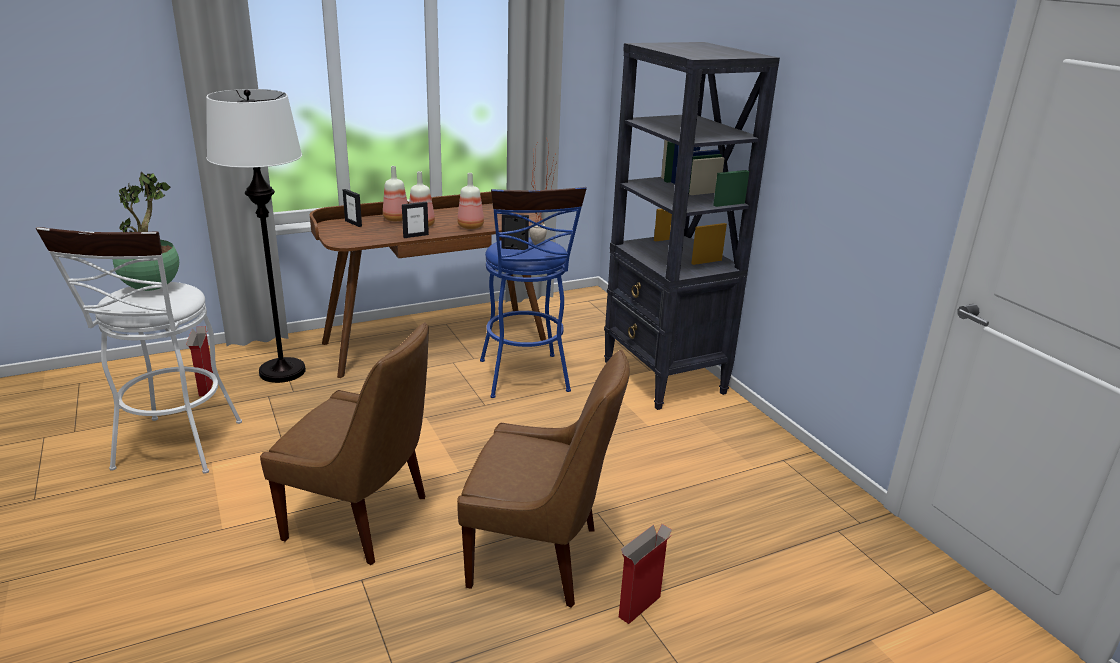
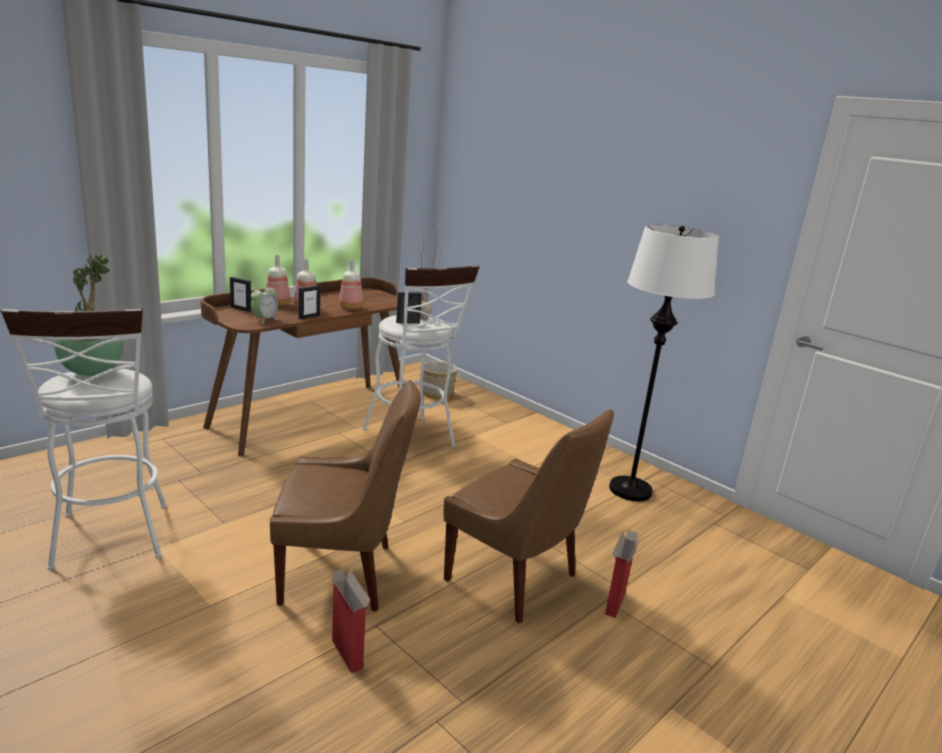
camera: 20 degrees left, 5 degrees down
(206, 387) = (107, 479): cardboard box -> cardboard box (347, 655)
(283, 371) = (179, 456): white floor lamp -> white floor lamp (630, 490)
(366, 237) = (264, 320): none -> alarm clock
(526, 379) = (412, 440): blue stool -> white stool
(539, 558) = (515, 580): brown chair -> brown chair turned 45 degrees clockwise
(589, 327) = (437, 394): none -> planter
(664, 378) = (522, 428): black bookcase -> none

